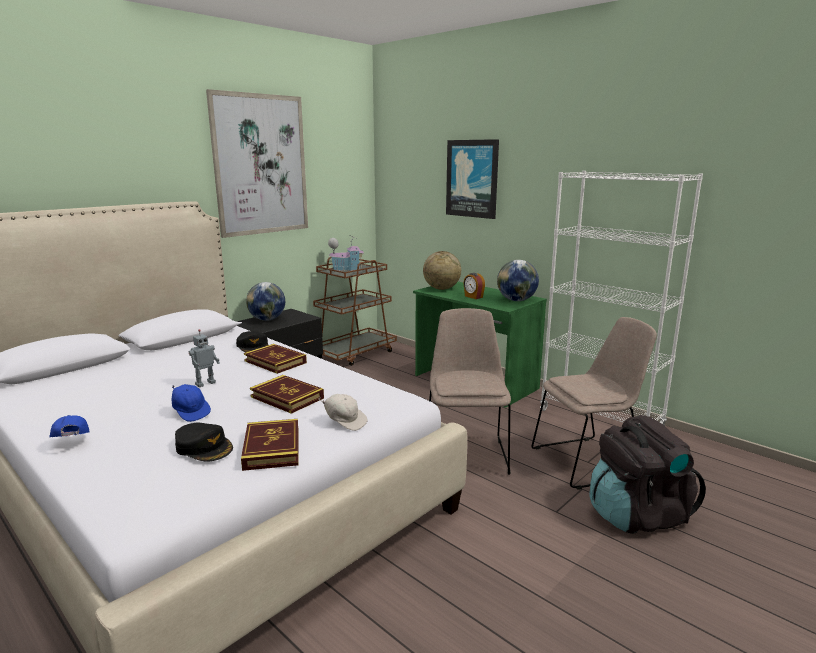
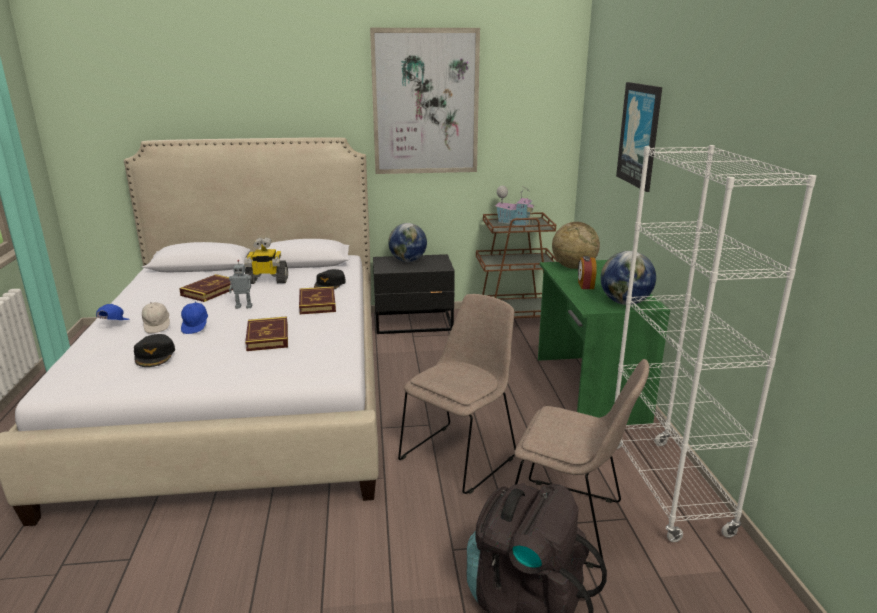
camera: 40 degrees right, 5 degrees up
(178, 359) = (266, 281): none -> toy robot
(272, 448) = (186, 373): book -> book (210, 291)
(345, 422) = (261, 372): white cap -> white cap (157, 326)

